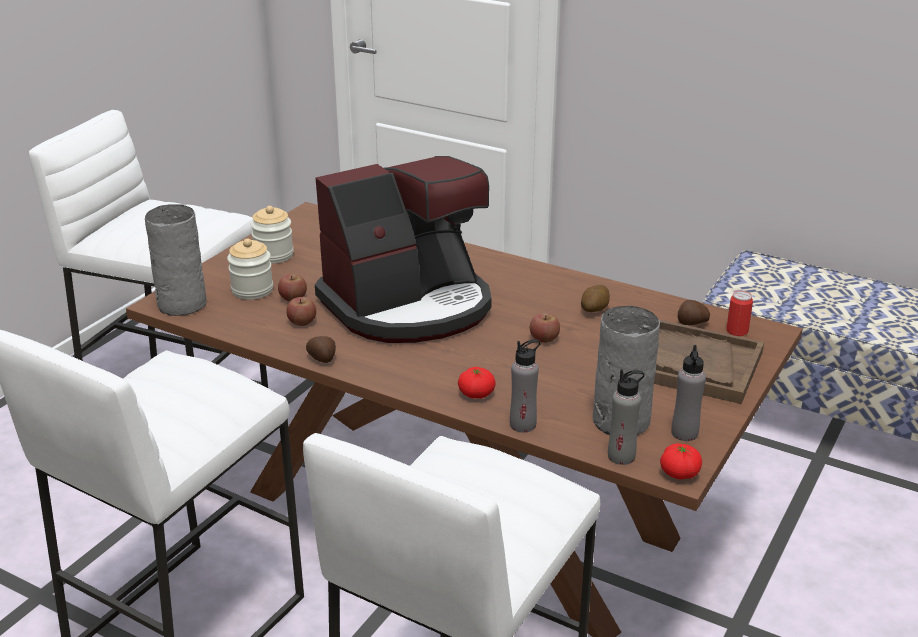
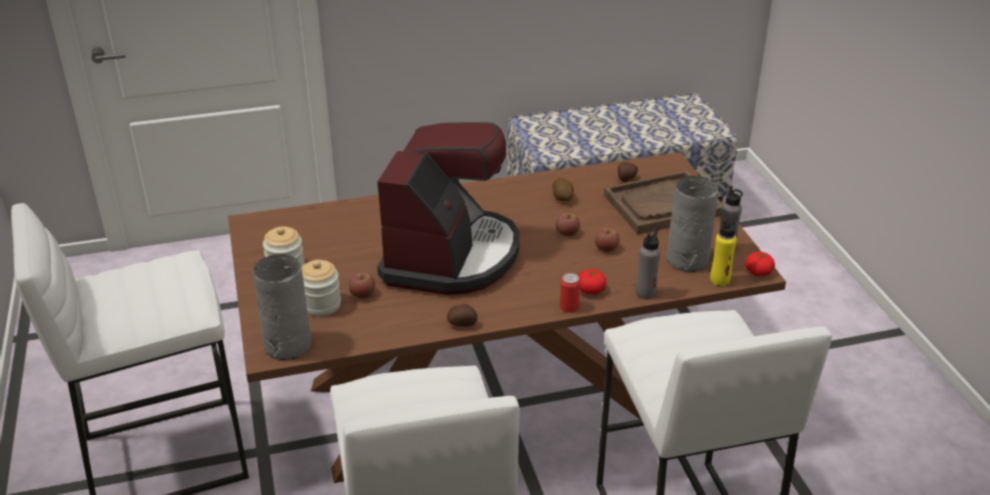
camera: 45 degrees left, 5 degrees up
(302, 322) = (401, 307): apple -> apple (606, 248)
(621, 456) = (720, 280): grey bottle -> yellow bottle
(737, 331) = (654, 171): can -> can (569, 307)

